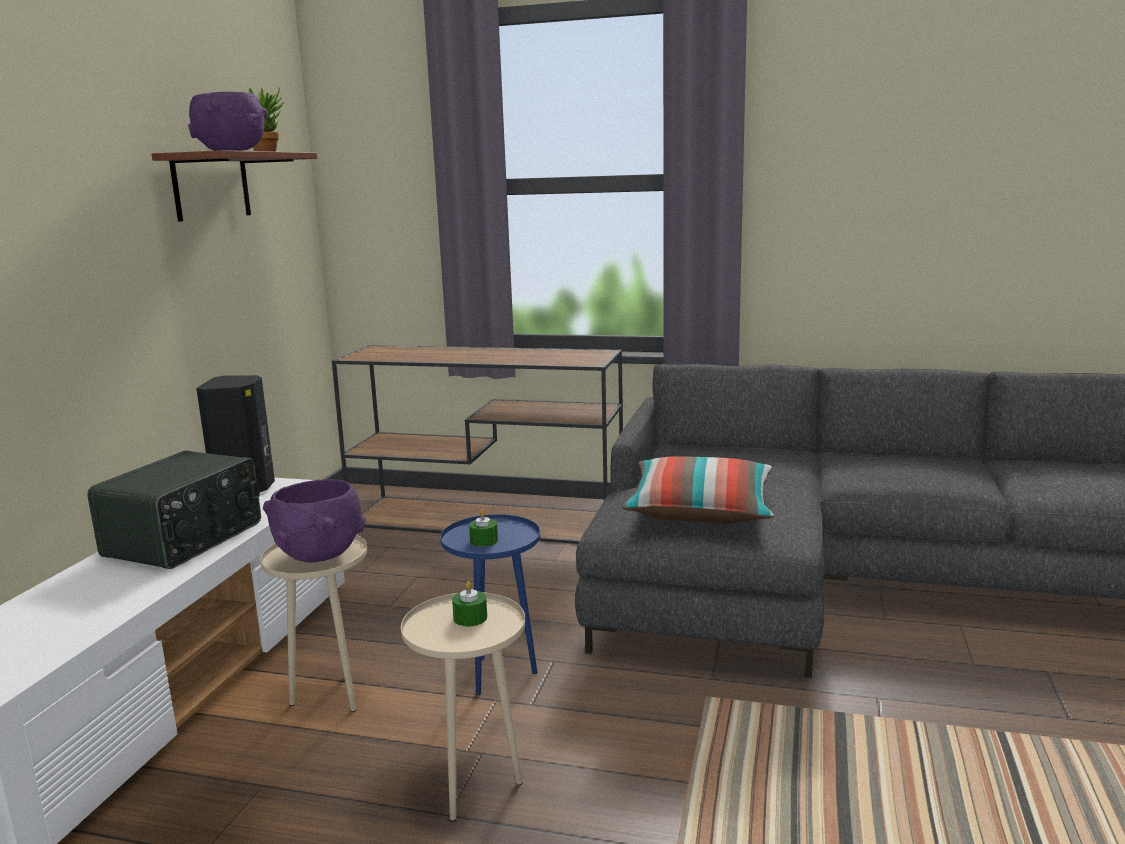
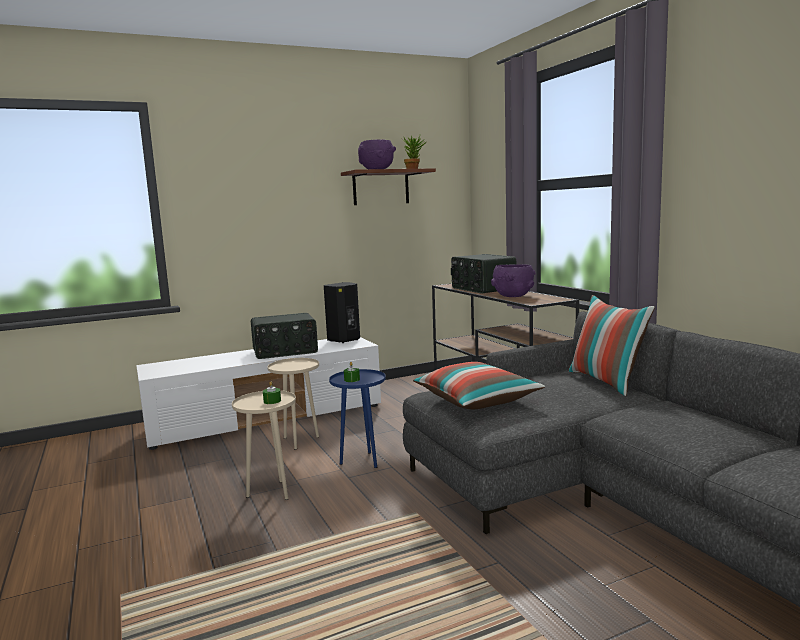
camera: 50 degrees right, 5 degrees down
(319, 555) = (293, 366): purple bowl -> purple bowl (513, 296)
(440, 354) = (482, 289): none -> radio
(739, 448) = (607, 382): none -> pillow

